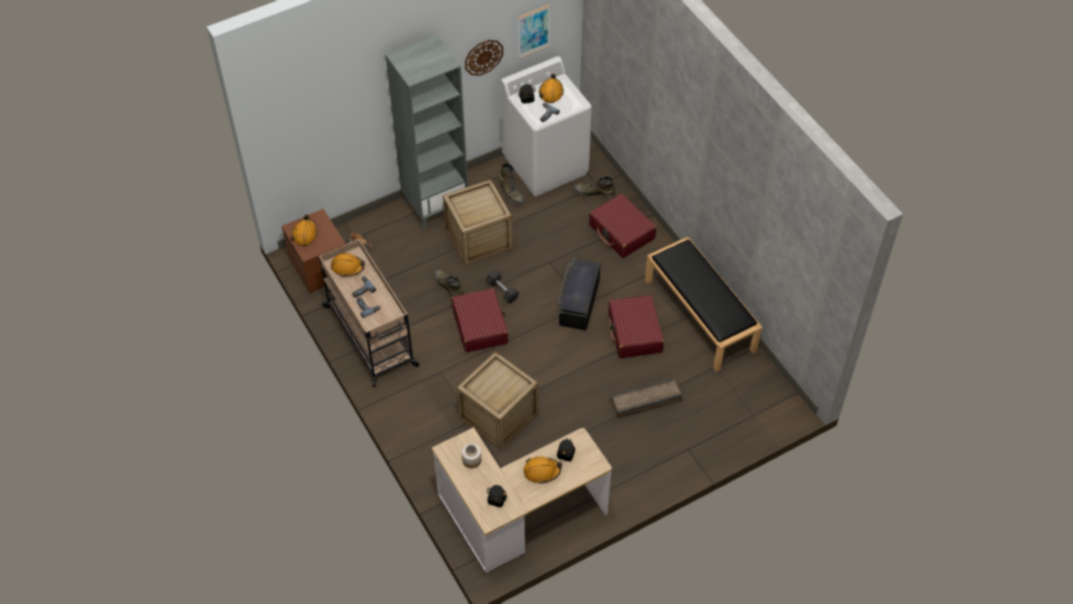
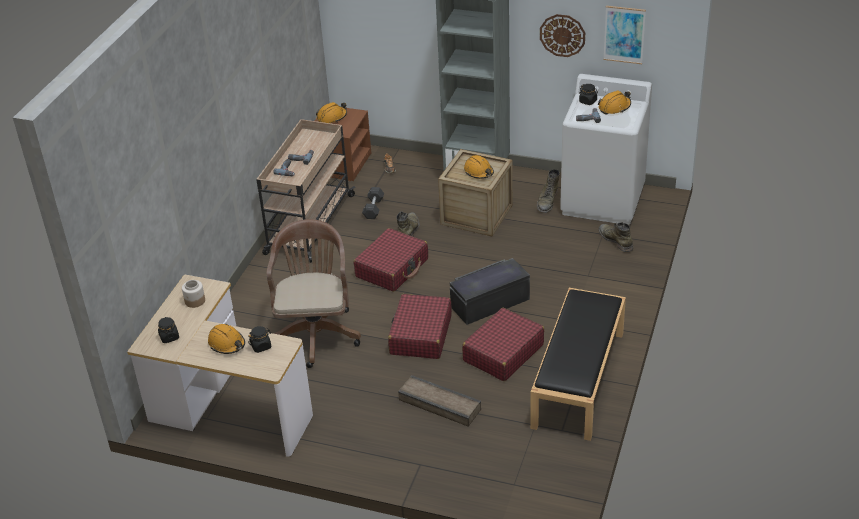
camera: 50 degrees right, 15 degrees down
(348, 267) = (313, 141): orange hard hat -> orange hard hat (479, 172)
(498, 415) = (316, 332): crate -> brown office chair
(502, 290) = (443, 257): grey dumbbell -> grey dumbbell (373, 208)
(621, 232) = (598, 280): red suitcase -> red suitcase (420, 335)

